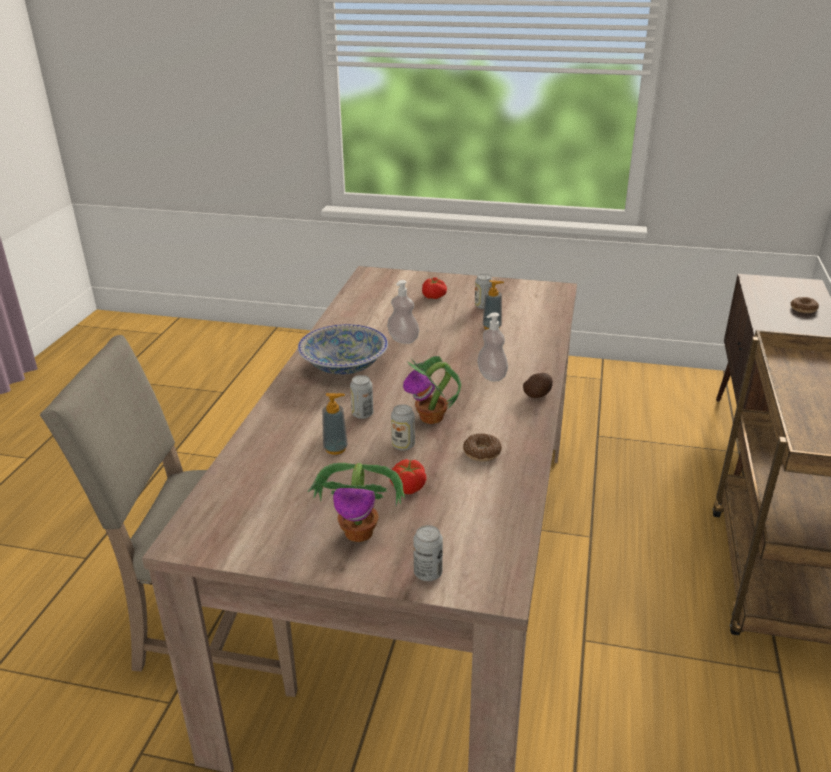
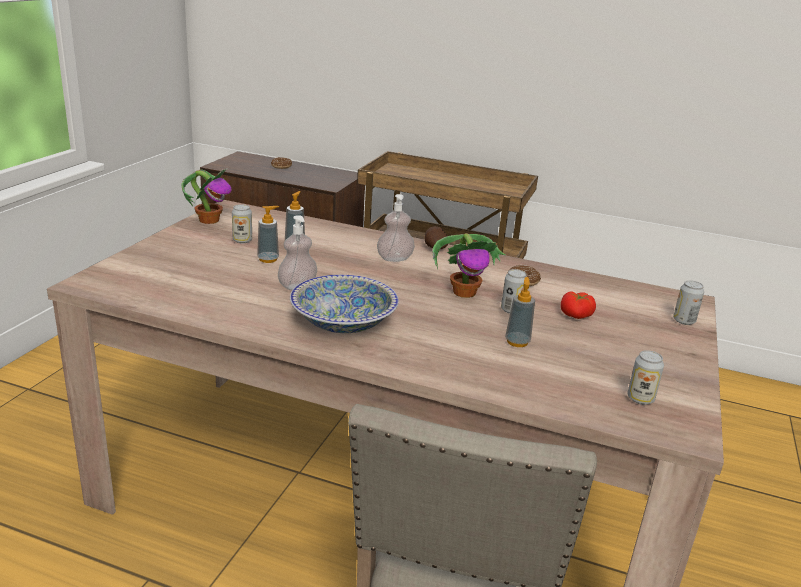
camera: 85 degrees left, 5 degrees down
(360, 532) = (644, 342): potted plant -> potted plant (209, 220)
(362, 414) = (453, 323): can -> can (640, 399)
(434, 296) = (196, 258): tomato -> none
(450, 321) = (268, 259): none -> soap dispenser

